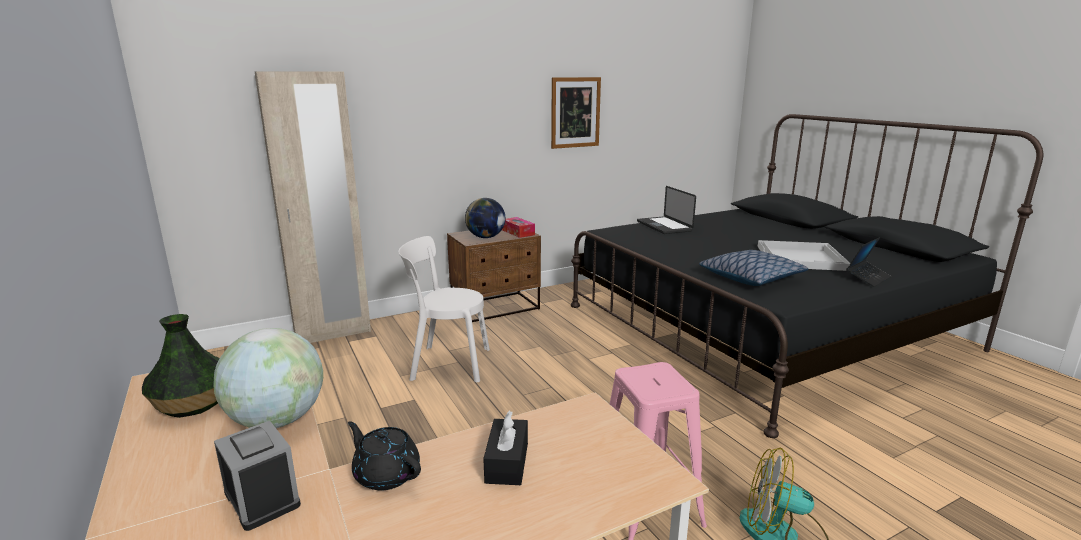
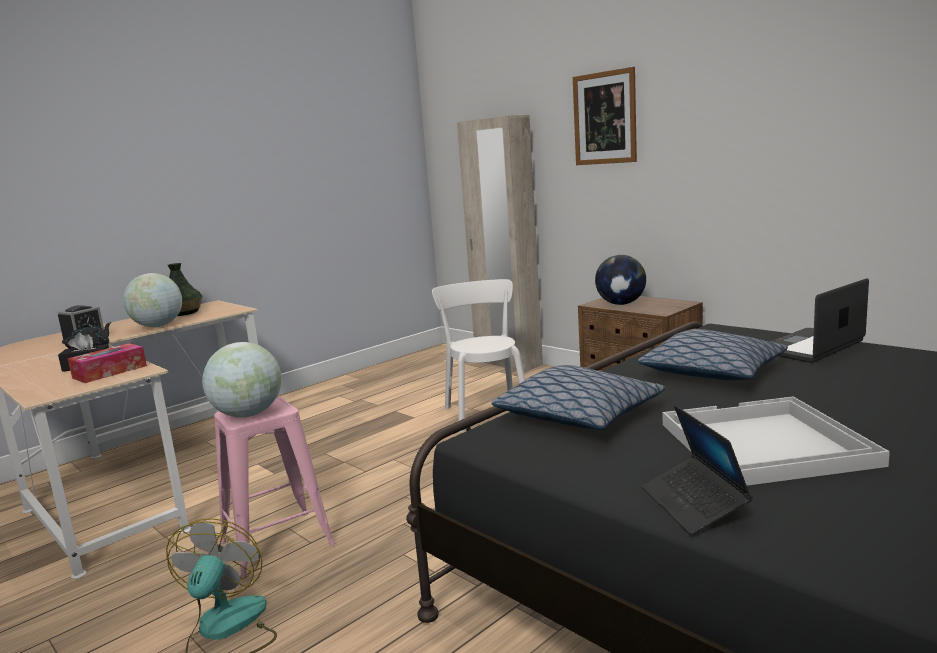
camera: 75 degrees right, 5 degrees down
(518, 232) = (662, 308): tissue box -> tissue box (110, 372)
(575, 112) = (808, 144): picture -> picture (605, 118)
(666, 383) = (248, 414): none -> globe
(692, 246) = (713, 372): none -> pillow
(867, 278) = (693, 504): laptop -> laptop turned 45 degrees clockwise

